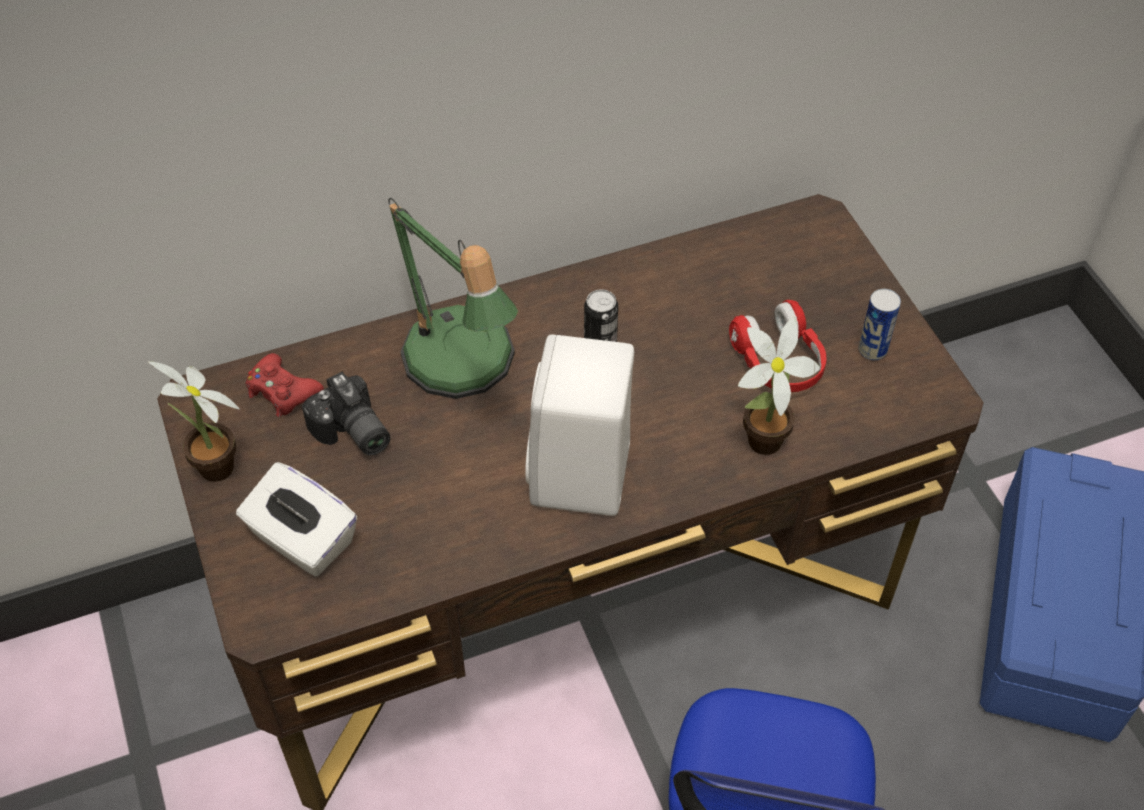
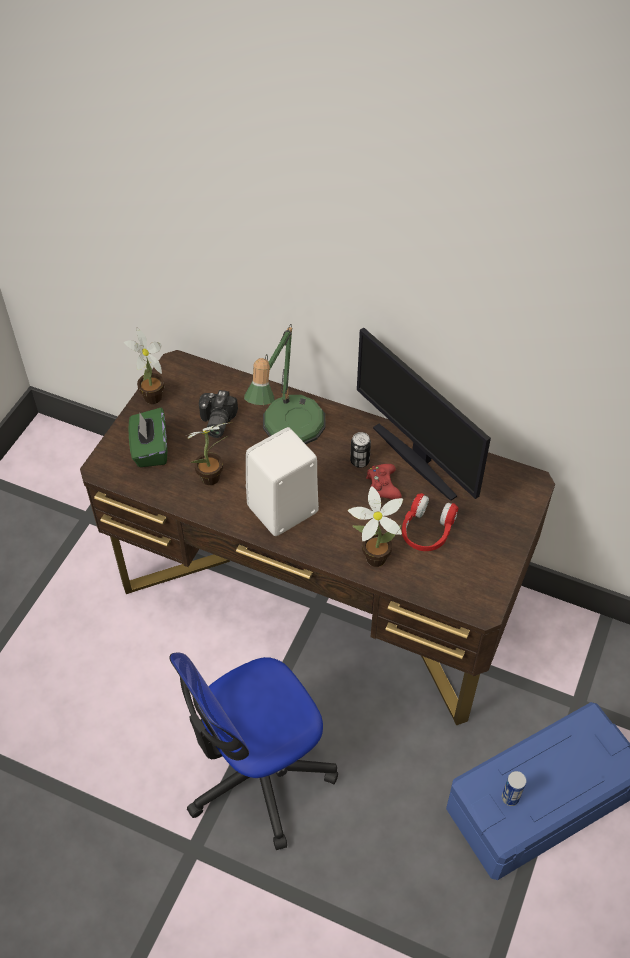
camera: 45 degrees right, 0 degrees up
(282, 391) = (209, 385): red game controller -> red game controller (383, 486)
(302, 540) = (150, 449): white tissue box -> green tissue box
(439, 506) = (214, 477): none -> potted plant
(664, 287) = (416, 459): none -> monitor
(872, 350) = (477, 560): can -> can (510, 798)

